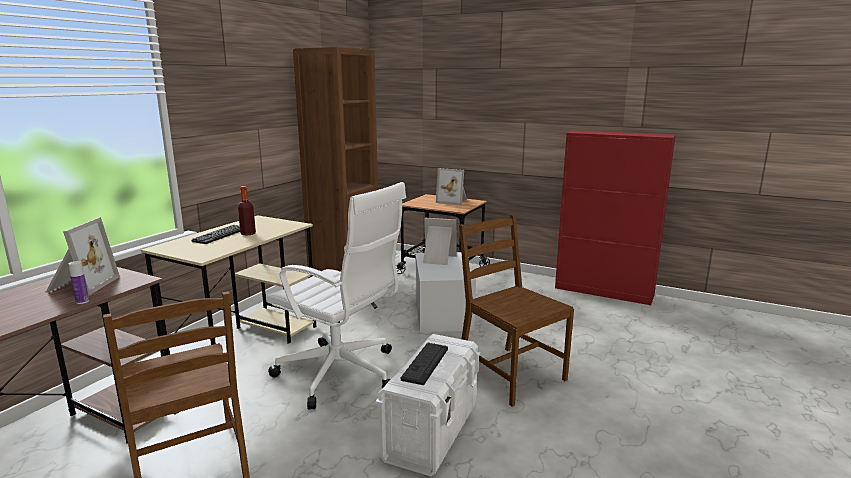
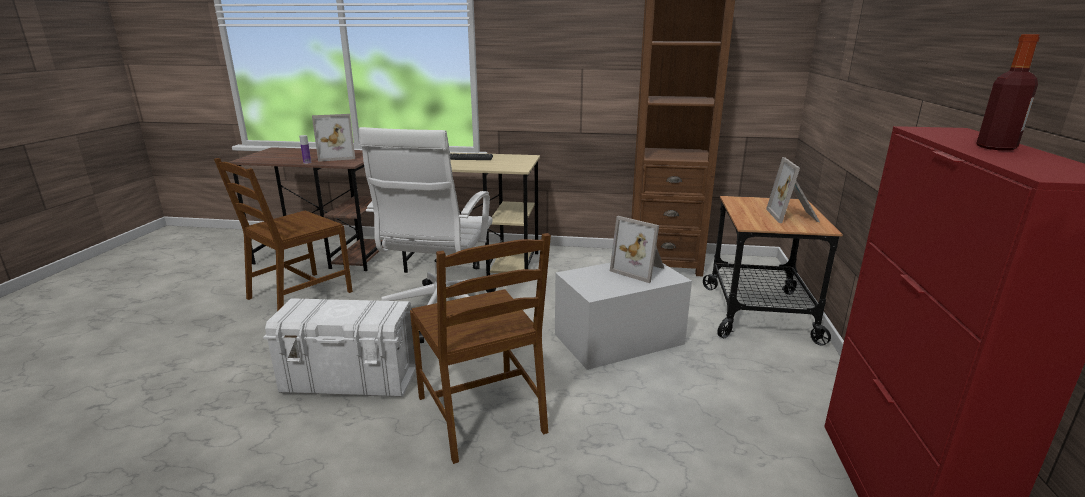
camera: 70 degrees right, 5 degrees up
(248, 233) = (476, 162): bottle -> bottle (996, 147)
(425, 363) = (339, 307): keyboard -> none
(437, 259) = (640, 270): picture frame -> picture frame turned 135 degrees clockwise
(509, 374) = (483, 414): brown chair -> brown chair turned 120 degrees clockwise

